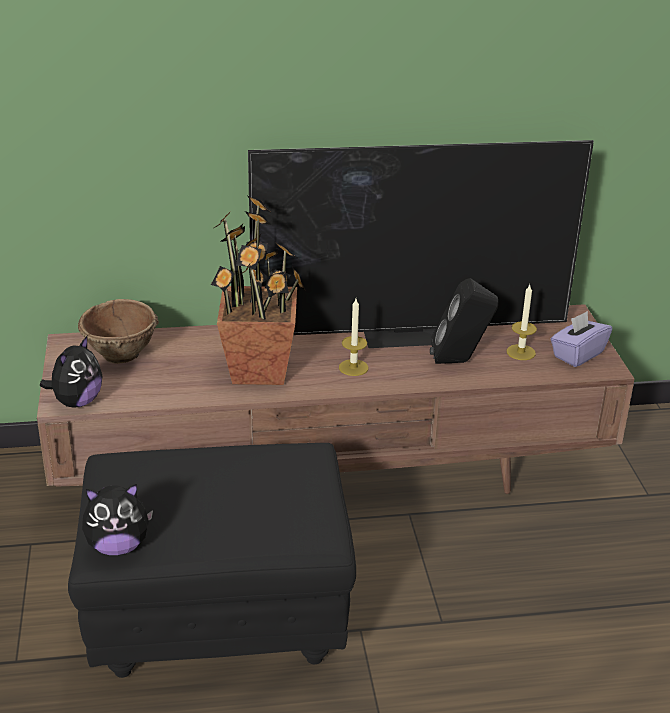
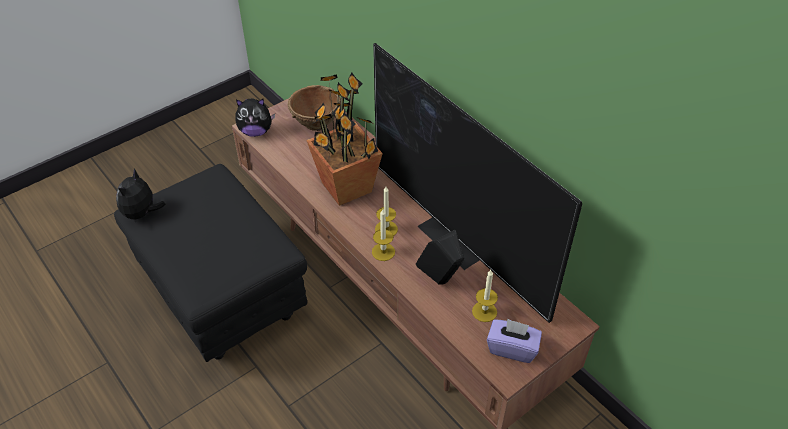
camera: 60 degrees right, 15 degrees up
(118, 546) = (142, 214): plush toy -> plush toy turned 60 degrees clockwise
(385, 380) = (383, 252): none -> candle

